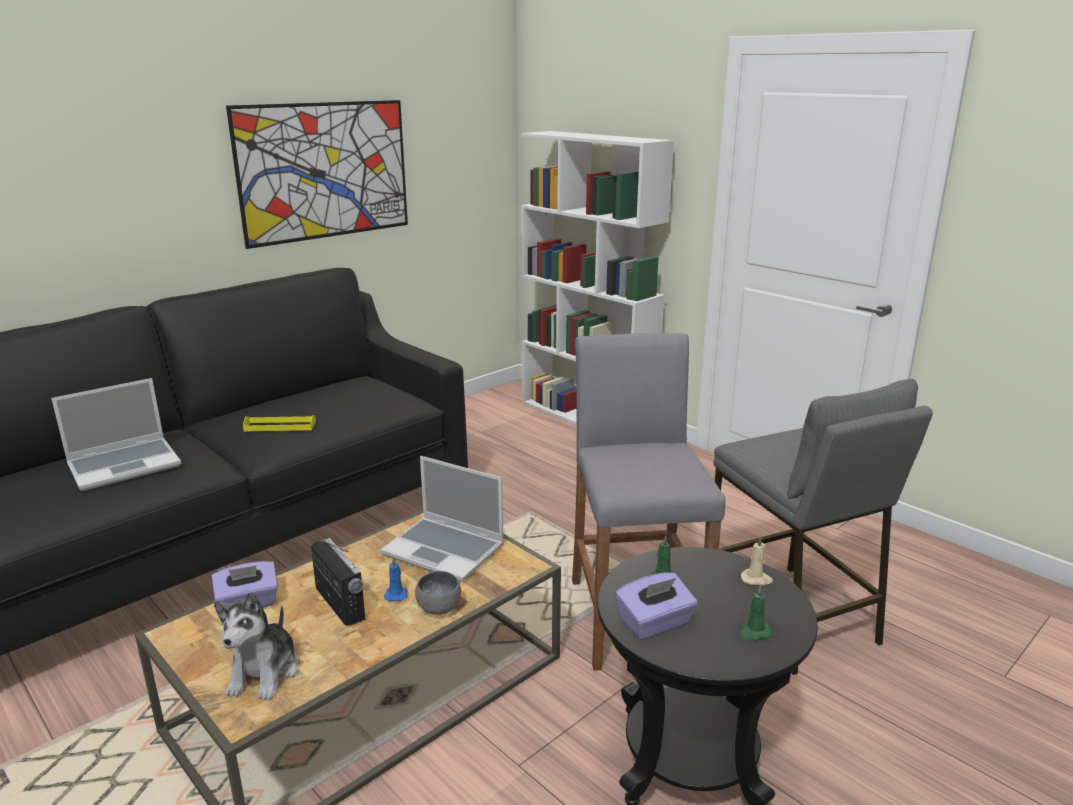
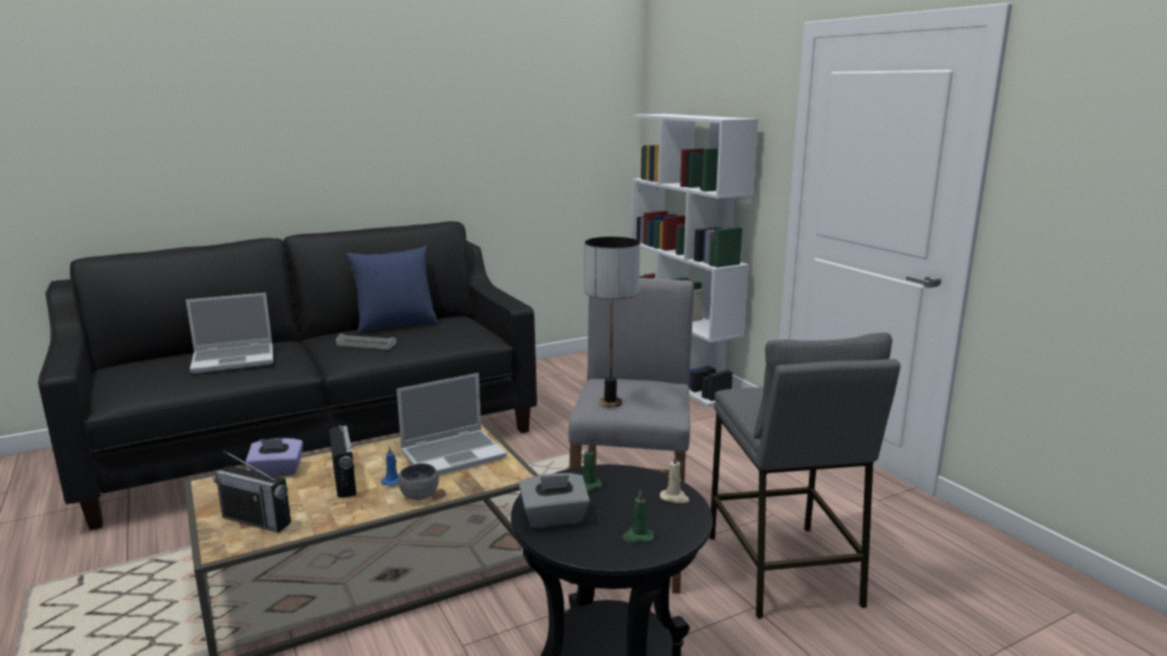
camera: 15 degrees right, 5 degrees down
(264, 673) = (256, 520): plush toy -> radio
(280, 426) = (366, 344): yellow tray -> grey tray
(297, 397) = (395, 325): none -> blue pillow
(325, 171) = (454, 141): picture -> none
(445, 550) = (454, 454): laptop -> laptop turned 75 degrees counterclockwise
(634, 477) = (611, 403): none -> table lamp
(655, 624) = (554, 518): purple tissue box -> grey tissue box

